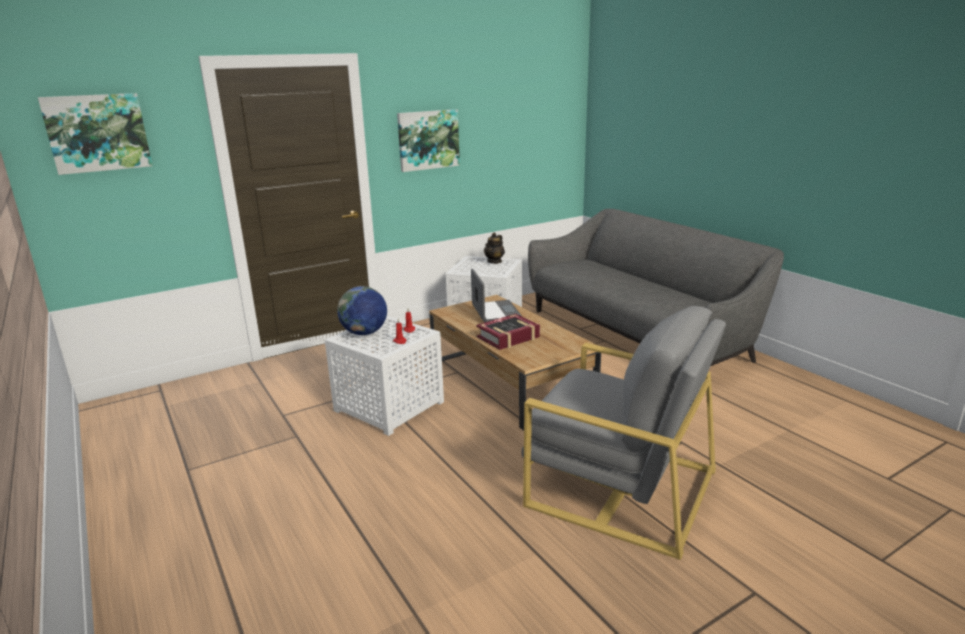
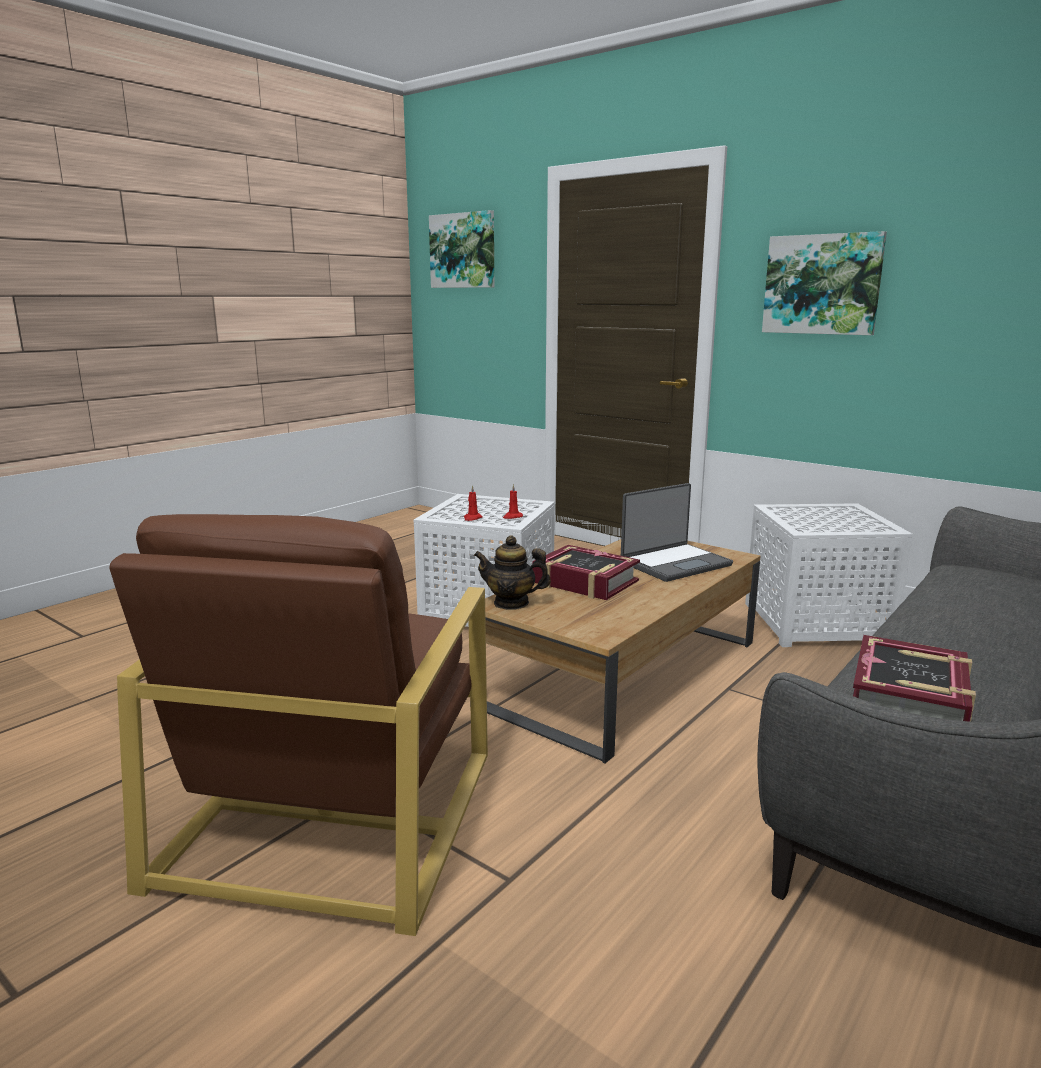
camera: 70 degrees right, 5 degrees down
(364, 333) = (486, 503): globe -> none
(494, 261) = (863, 520): teapot -> teapot (511, 603)
(620, 486) = (332, 813): grey armchair -> brown armchair
(681, 304) = (910, 698): none -> book

